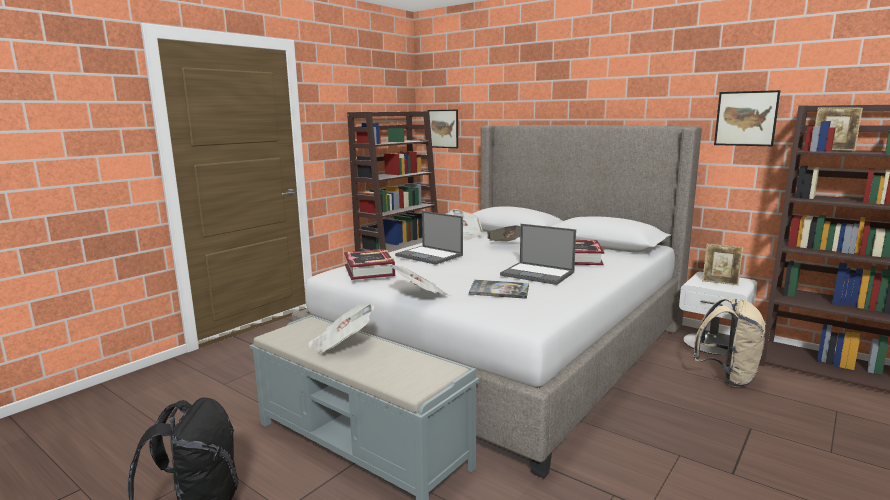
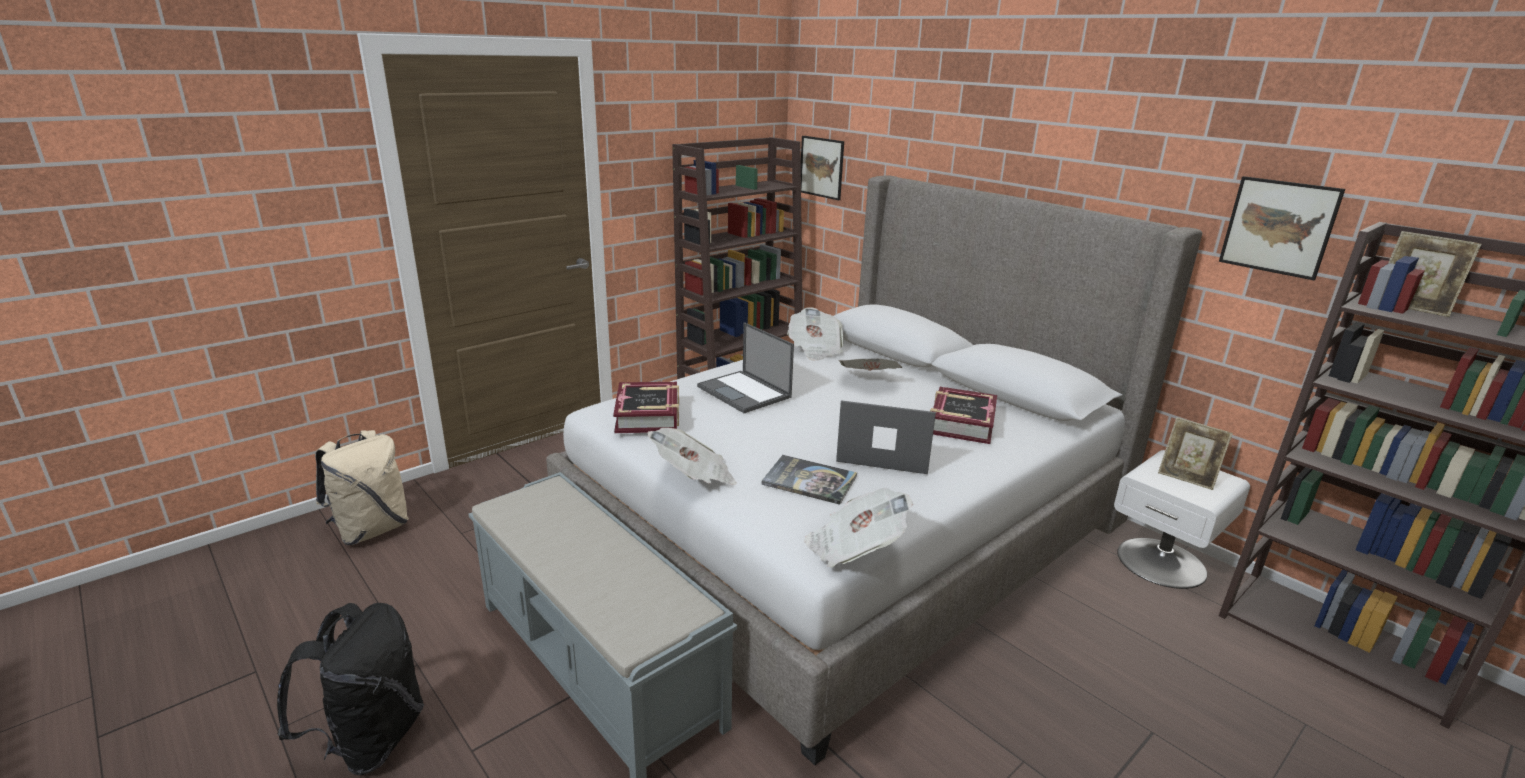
camera: 10 degrees right, 10 degrees up
(341, 344) = (575, 537): newspaper -> newspaper (854, 548)
(538, 274) = (883, 451): laptop -> laptop turned 150 degrees clockwise
(727, 377) = (1157, 631): beige backpack -> beige backpack (371, 530)

